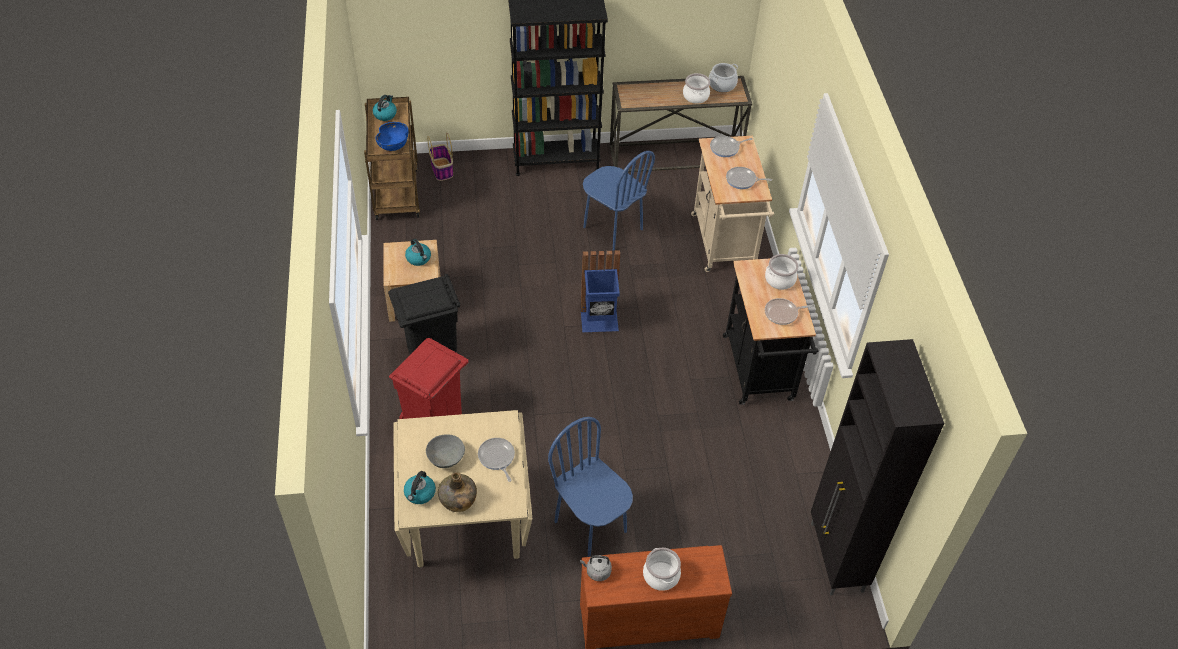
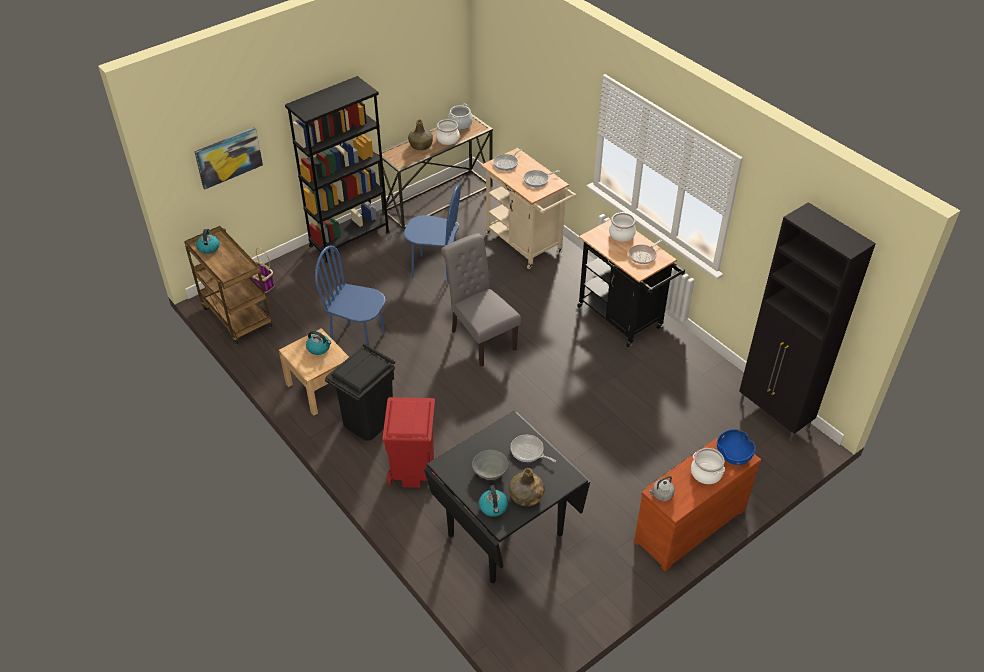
camera: 30 degrees left, 5 degrees down
(393, 145) = (236, 267): blue bowl -> blue bowl (734, 455)
(435, 32) = (228, 157): none -> picture
(466, 528) = (506, 535): beige dining table -> black dining table
(591, 526) = (595, 483): blue chair -> blue chair (358, 340)
(599, 321) = (480, 338): blue trash can -> grey chair
(663, 92) = (421, 145): none -> green bottle

